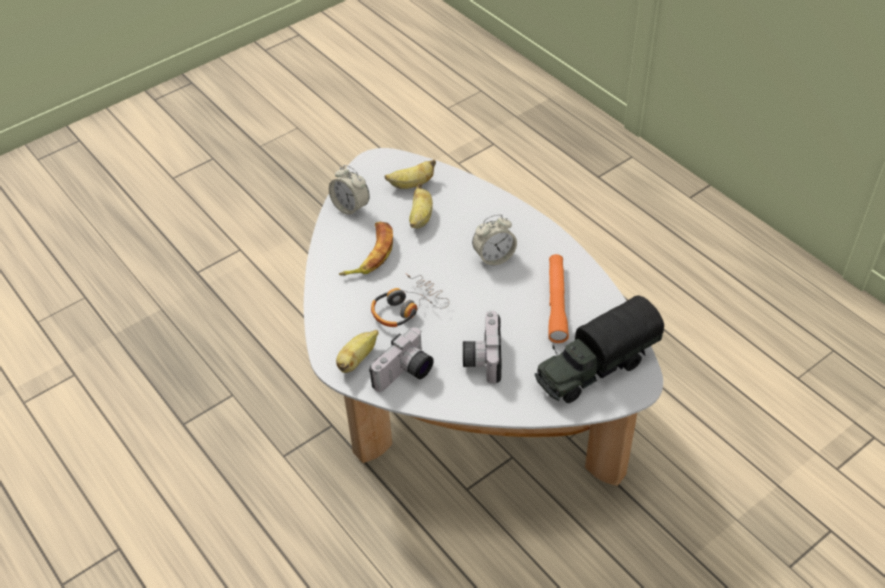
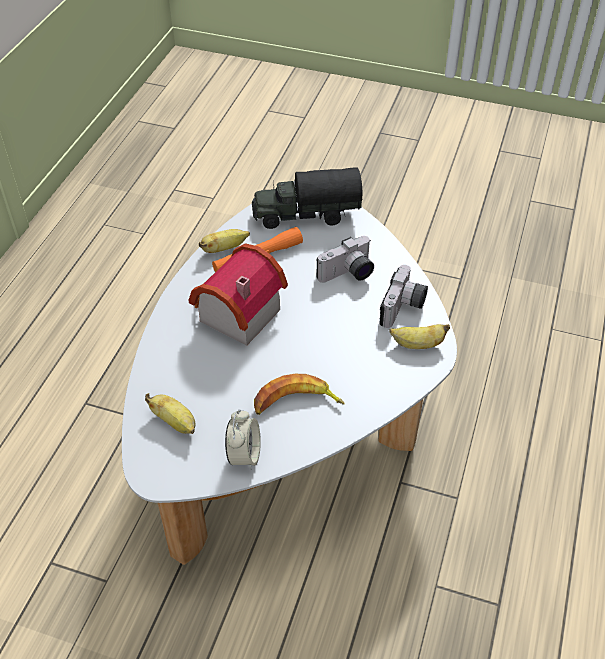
camera: 125 degrees left, 0 degrees up
(405, 374) = (403, 308): camera -> camera turned 105 degrees clockwise
(406, 307) = (337, 342): headphones -> none
(420, 218) = (220, 390): banana -> banana (224, 248)
(494, 257) = (234, 315): alarm clock -> toy house
(595, 368) = (305, 215): toy truck -> toy truck turned 150 degrees clockwise

